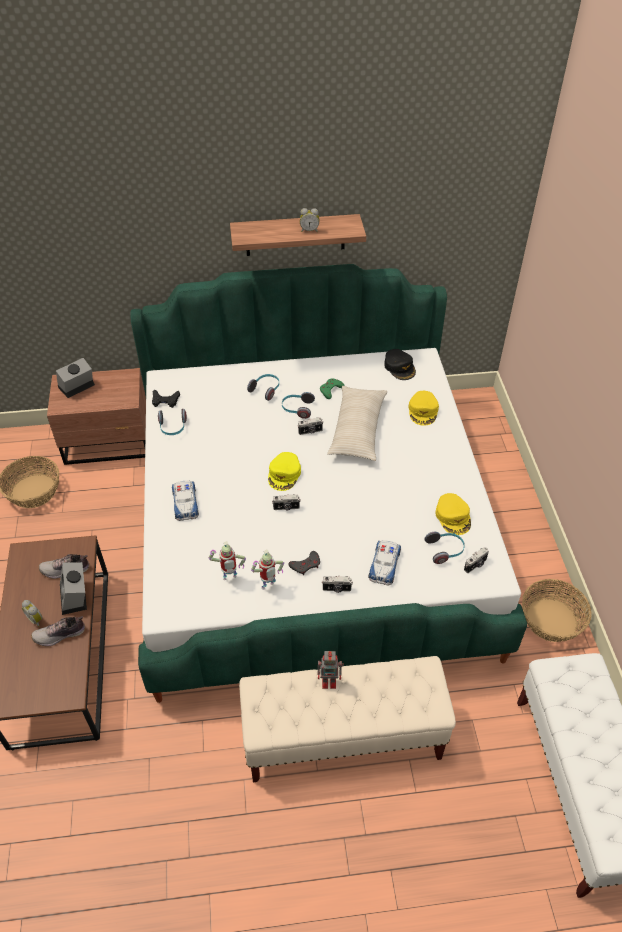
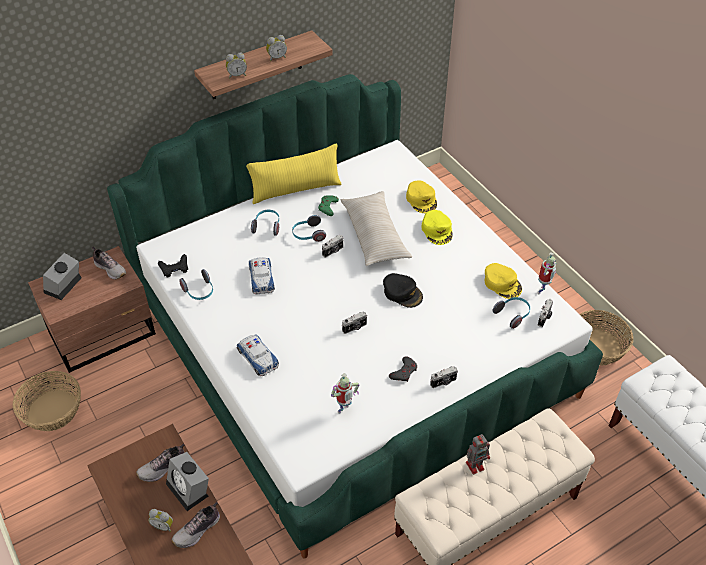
camera: 25 degrees left, 0 degrees up
(121, 385) = (110, 269): none -> shoe
(263, 236) = (237, 75): none -> alarm clock
(268, 587) = (383, 404): toy robot -> toy robot (542, 291)
(284, 474) = (334, 298): yellow cap -> yellow cap (437, 230)
(311, 365) = (295, 190): none -> yellow pillow
(384, 565) = (471, 346): toy car -> toy car (261, 278)
(400, 367) = (377, 167): black cap -> black cap (402, 293)

